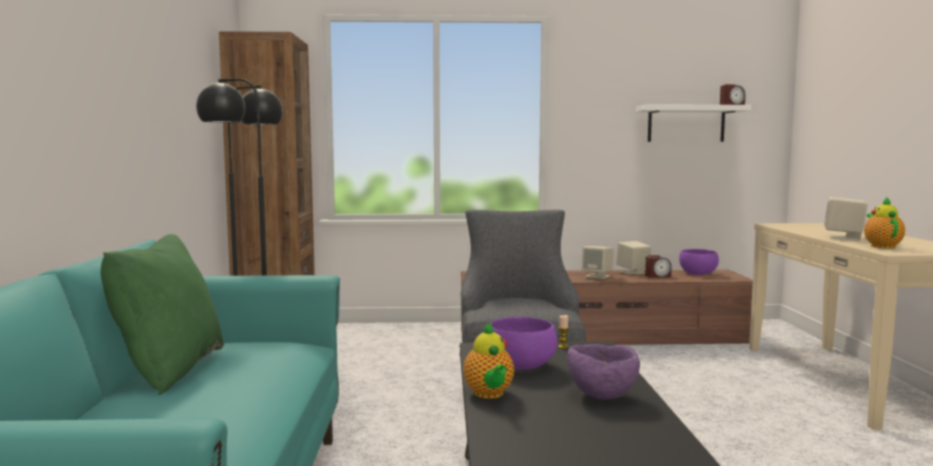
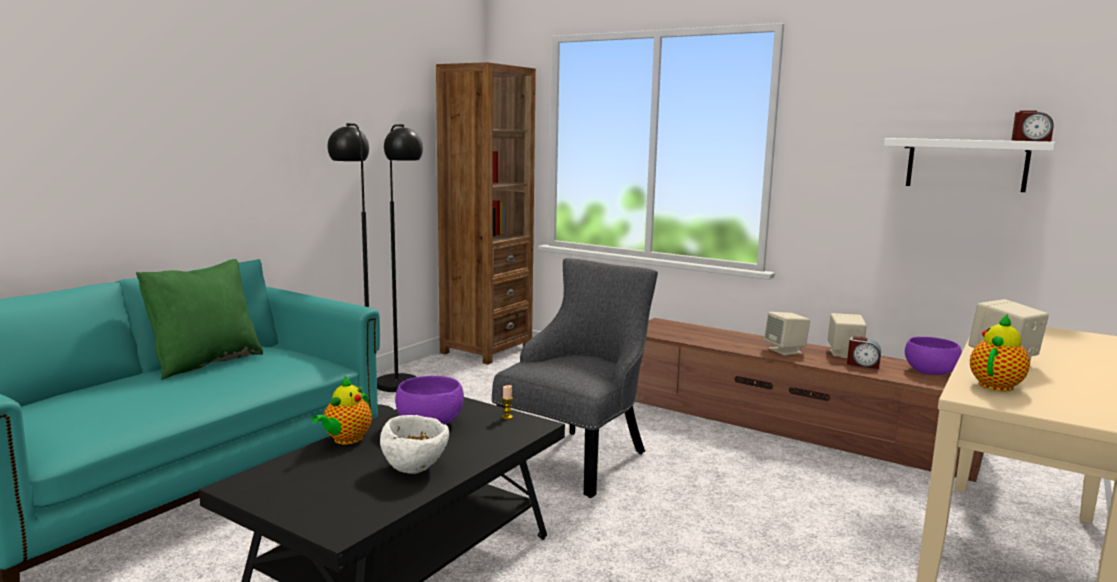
camera: 35 degrees right, 5 degrees up
(601, 395) = (416, 468): purple bowl -> white bowl

